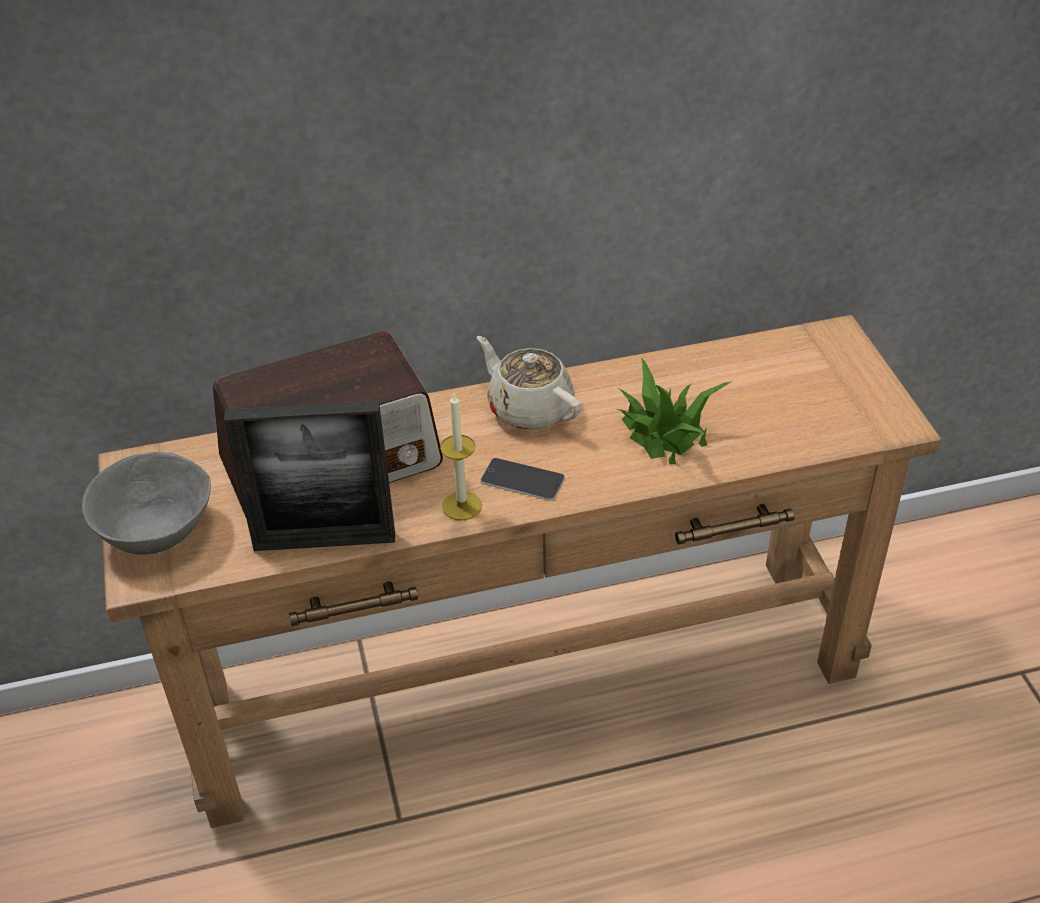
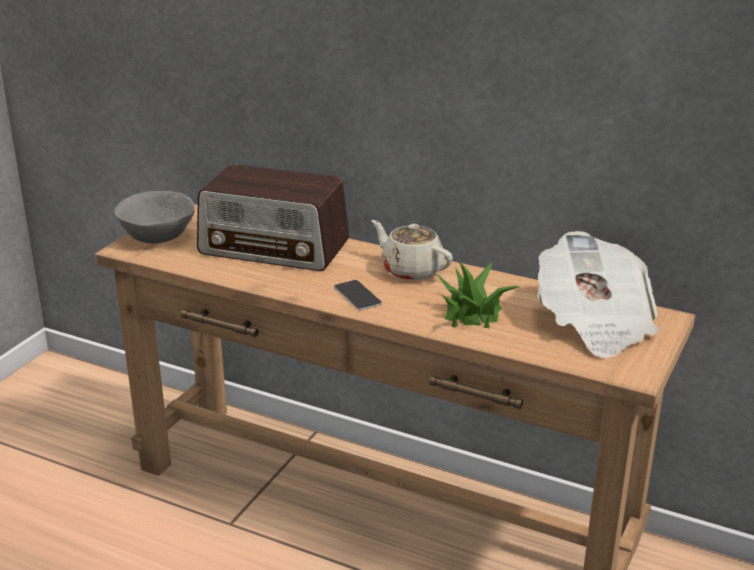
camera: 40 degrees right, 15 degrees down
(324, 541) = (221, 273): picture frame -> none
(462, 506) = (308, 291): candle -> none
(529, 408) = (411, 270): beige teapot -> beige teapot turned 45 degrees counterclockwise
(790, 379) = (594, 324): none -> newspaper

